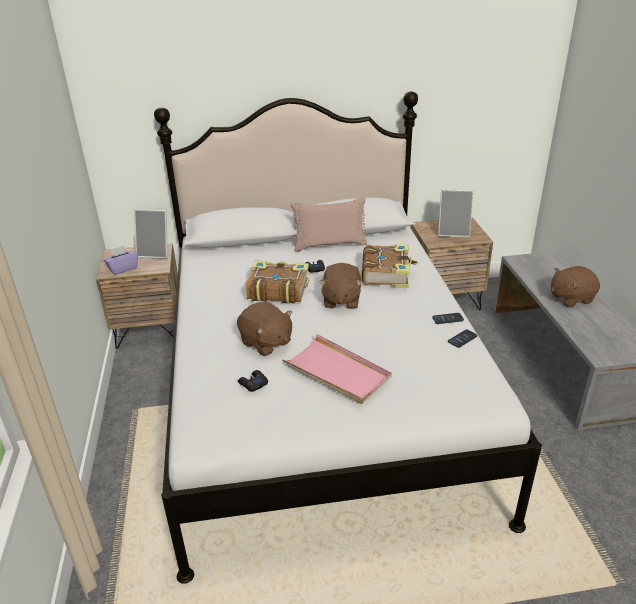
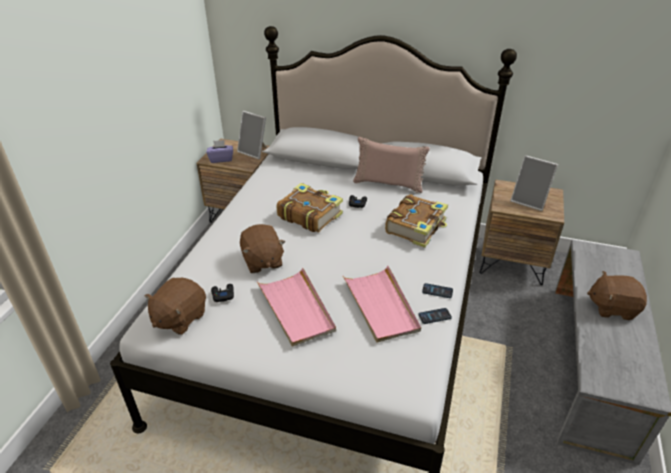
camera: 25 degrees right, 5 degrees up
(341, 300) = (355, 241): brown plush toy -> brown plush toy (179, 318)
(411, 345) = (381, 306): none -> pink tray

